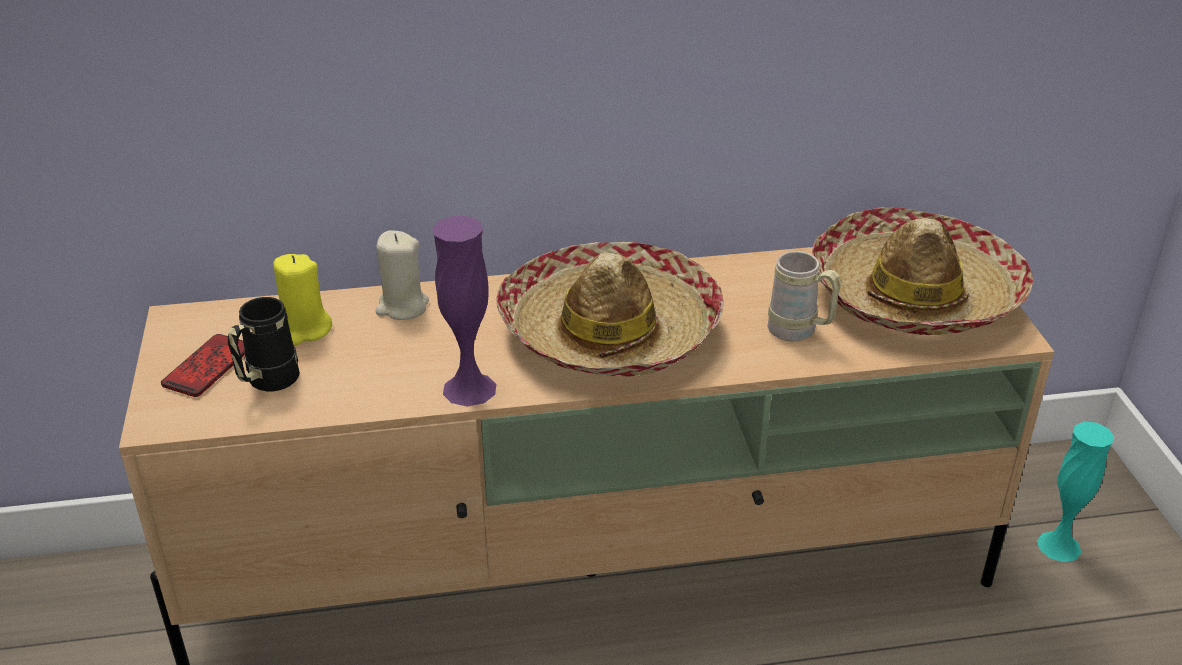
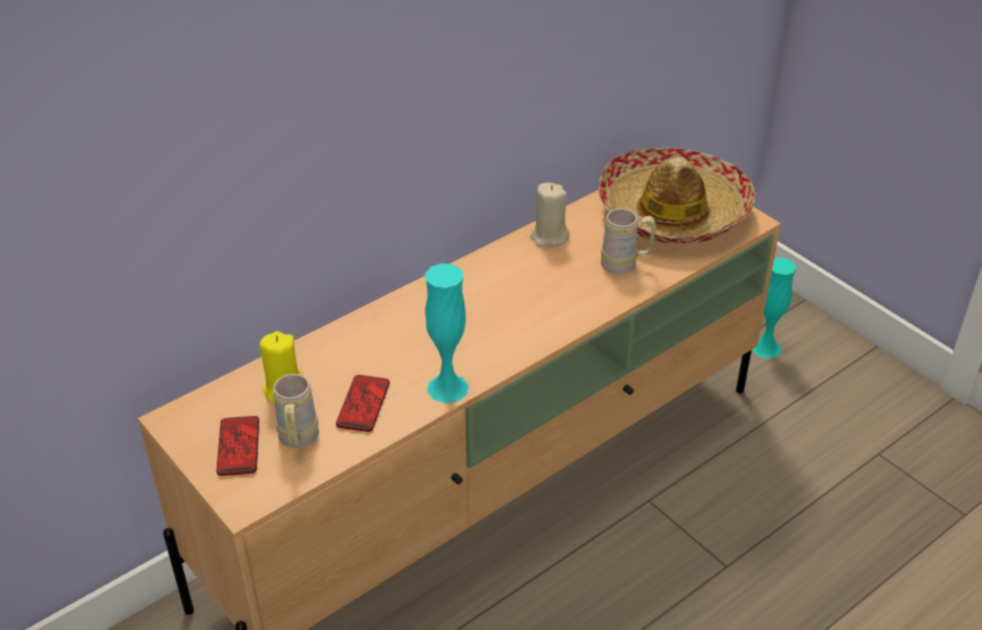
camera: 30 degrees left, 5 degrees up
(267, 383) = (297, 441): black mug -> beige mug
(366, 372) = (363, 404): none -> phone
(402, 307) = (341, 345): beige candle -> beige candle (549, 237)
(469, 389) = (447, 388): purple vase -> turquoise vase
(610, 330) = (504, 308): hat -> none

